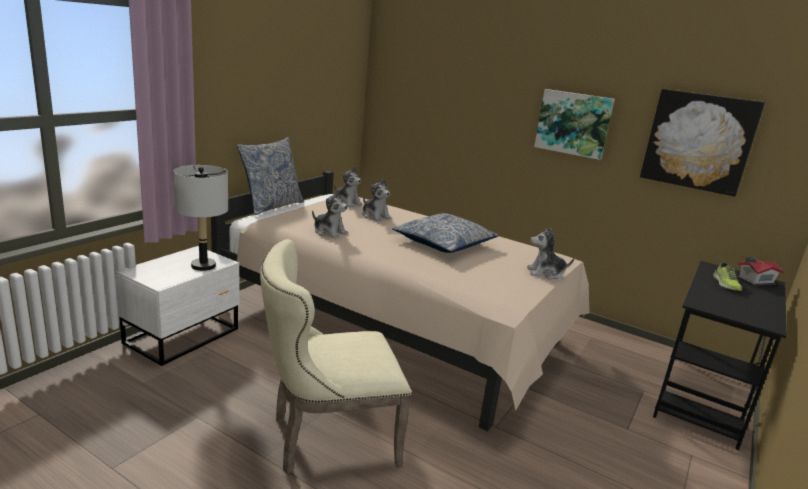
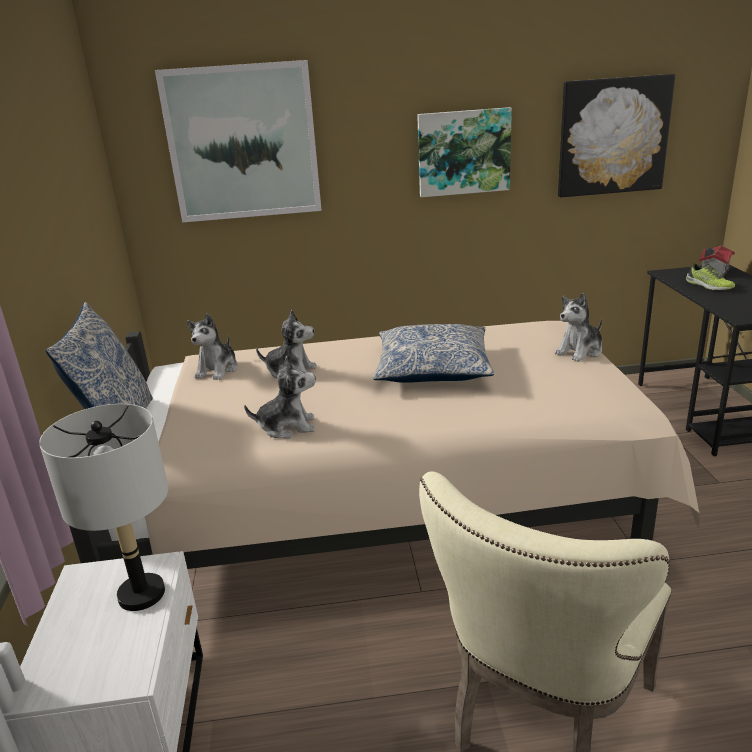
camera: 35 degrees left, 5 degrees up
(347, 203) = (218, 370): plush toy -> plush toy turned 105 degrees clockwise
(435, 83) = (243, 143): none -> picture

